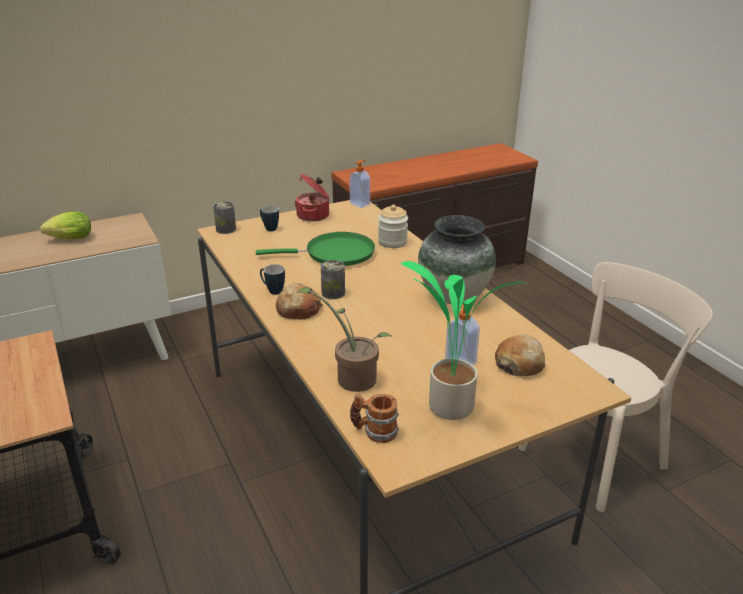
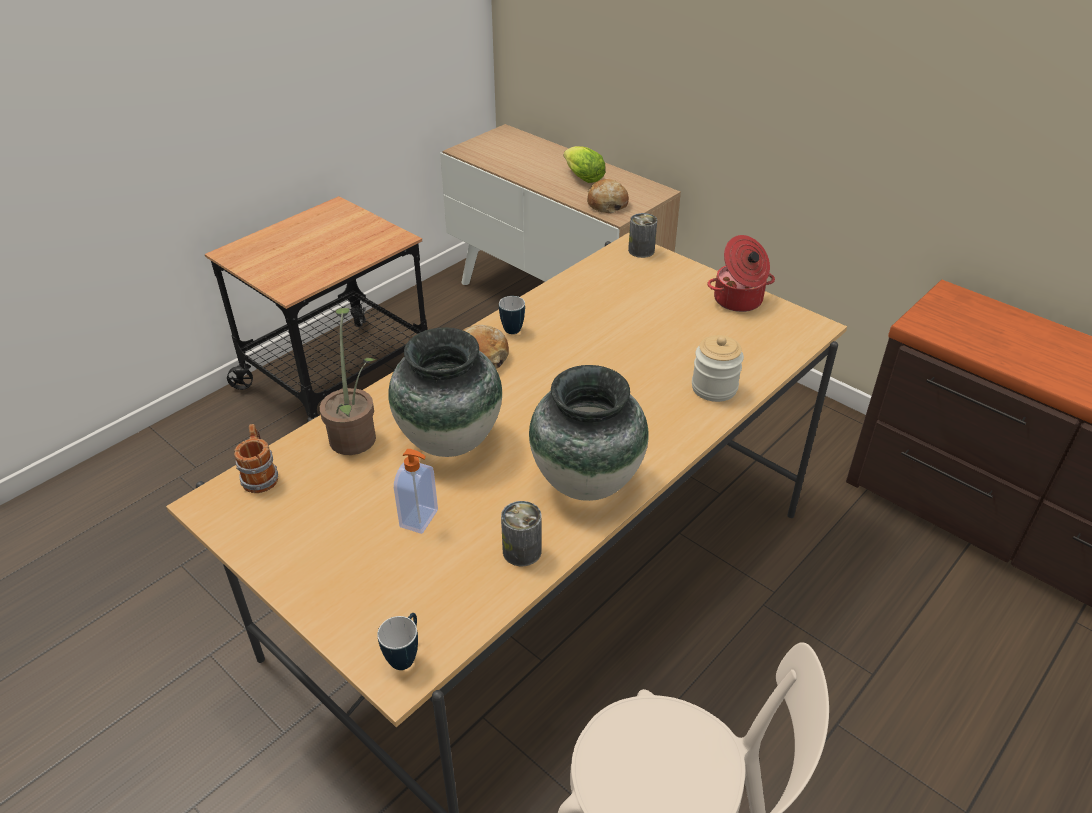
camera: 70 degrees right, 10 degrees up
(269, 228) = (670, 278): mug -> mug (405, 655)
(333, 293) = (534, 373): can -> can (522, 551)
(335, 254) = (639, 347): green frying pan -> none
(360, 204) = (816, 329): soap dispenser -> none
(386, 337) = (450, 441): none -> vase
(447, 407) = (318, 525): potted plant -> none
(519, 364) = (437, 579): bread -> bread (607, 204)

